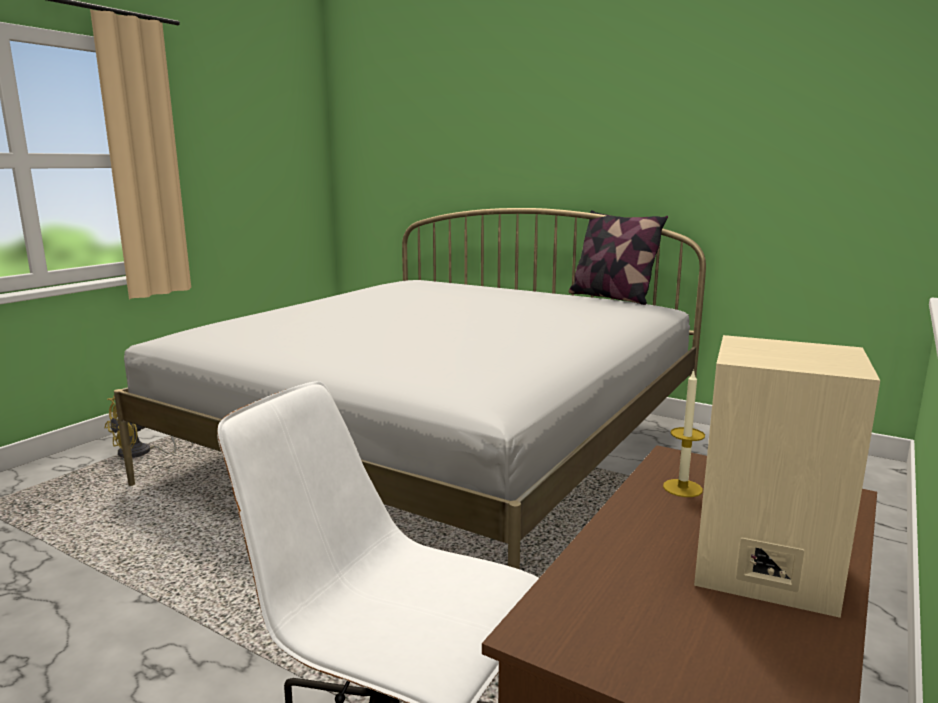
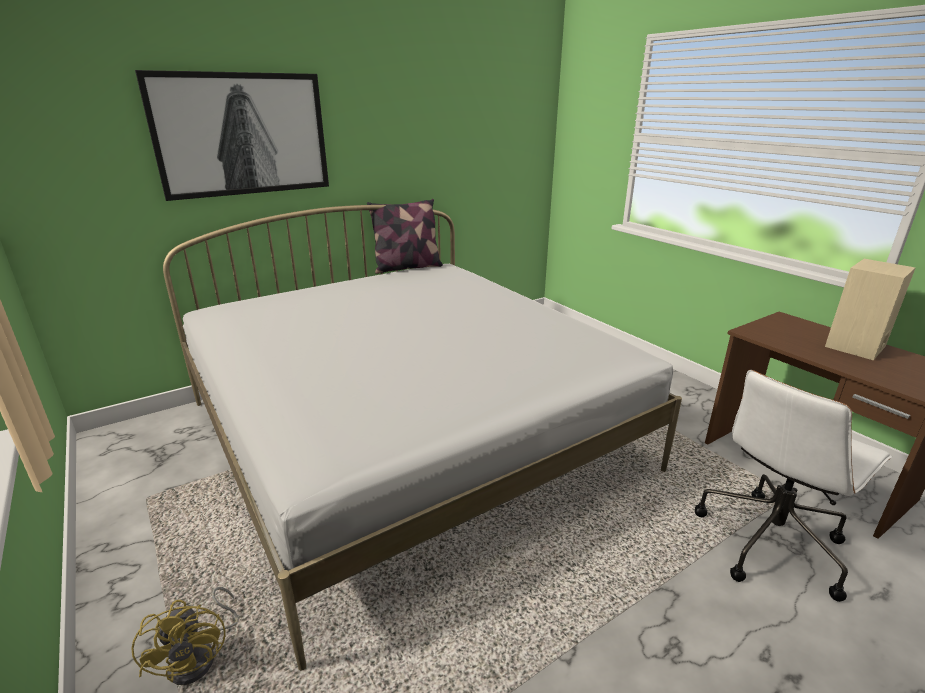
camera: 65 degrees left, 10 degrees up
(481, 130) = (243, 135): none -> picture
(682, 488) = (782, 339): candle -> none

